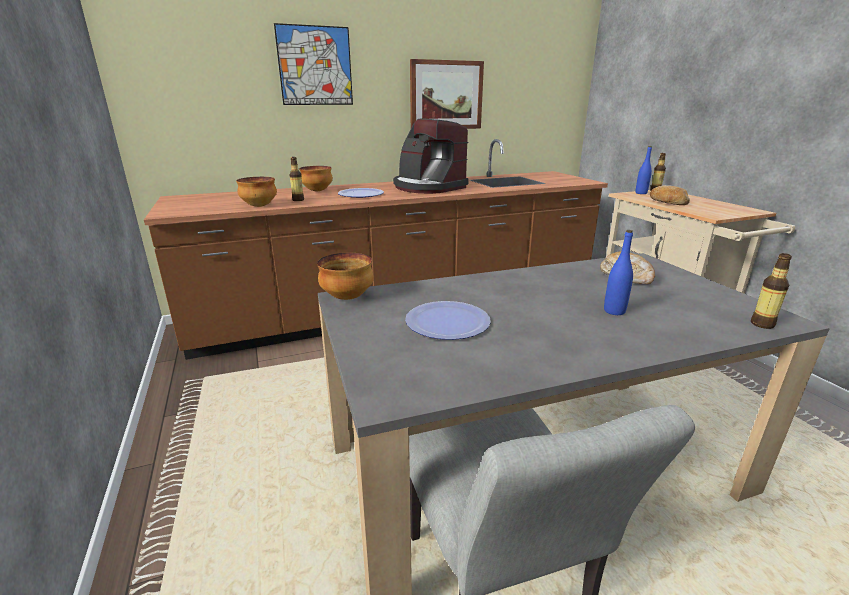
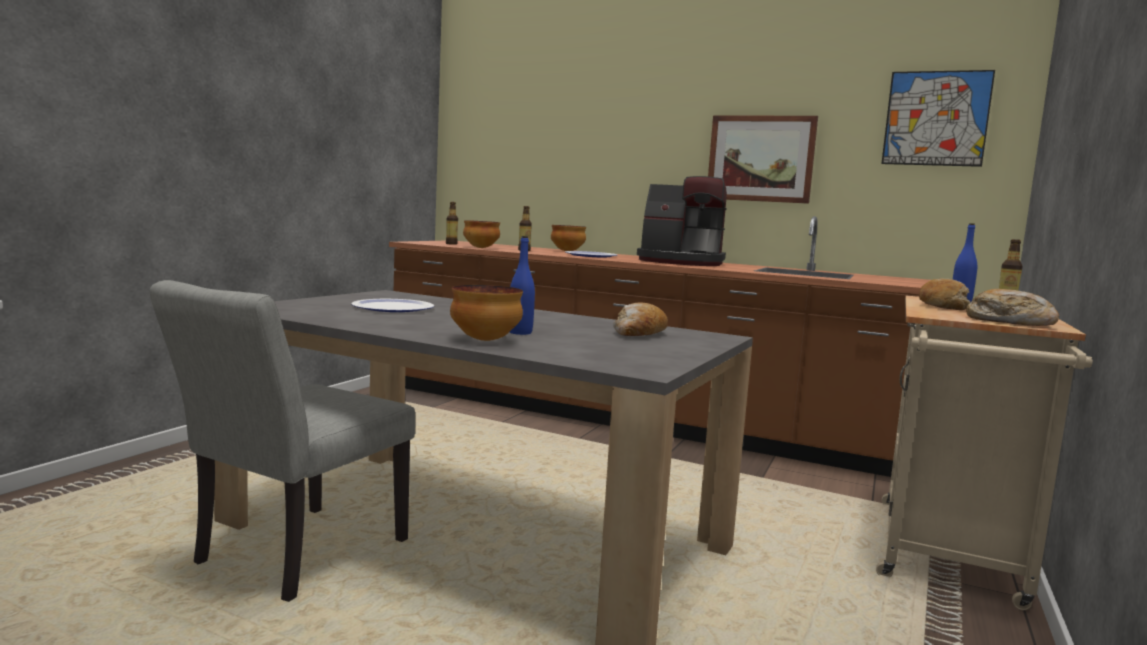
camera: 45 degrees right, 15 degrees down
(315, 66) = (606, 126): picture -> picture (936, 118)
(348, 297) = (390, 293): bowl -> bowl (485, 340)
(428, 187) = (681, 262): coffee machine -> coffee machine turned 75 degrees counterclockwise
(736, 211) = (1009, 322): none -> bread
(762, 324) = (606, 364): bottle -> bottle (451, 244)

